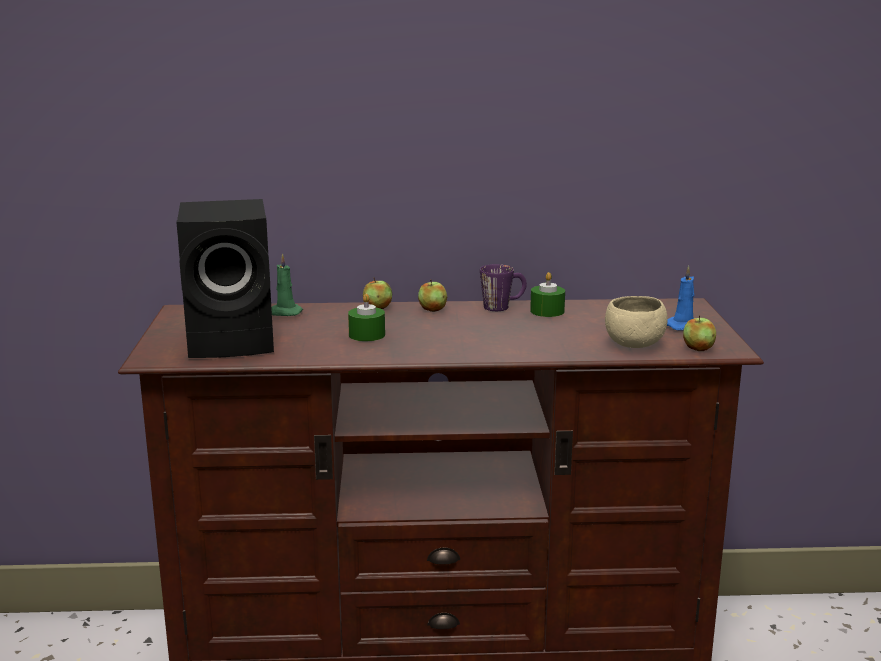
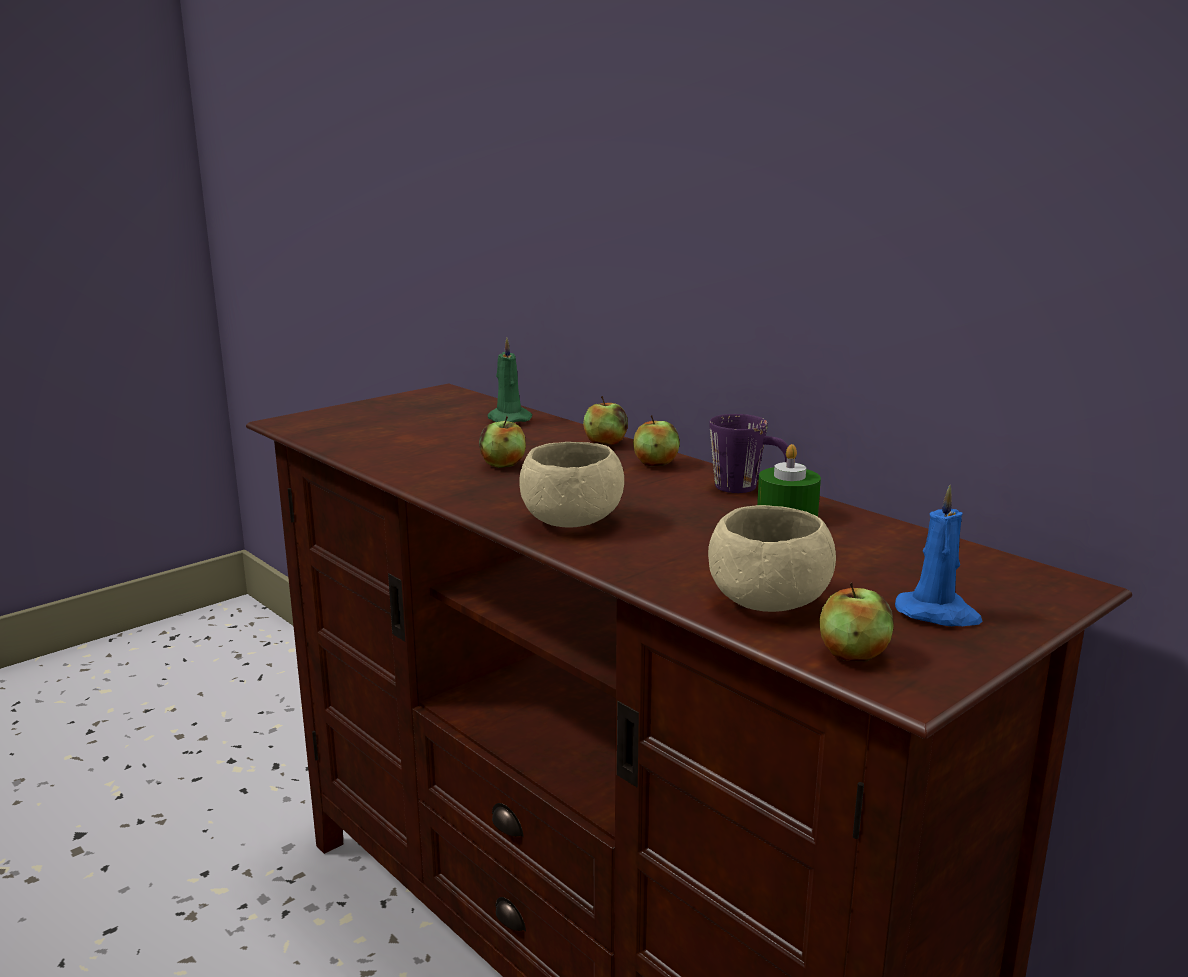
camera: 50 degrees right, 0 degrees up
(235, 341) = (386, 429): black speaker -> none
(367, 335) = (503, 465): green candle -> apple
(482, 346) = (571, 521): none -> beige bowl

